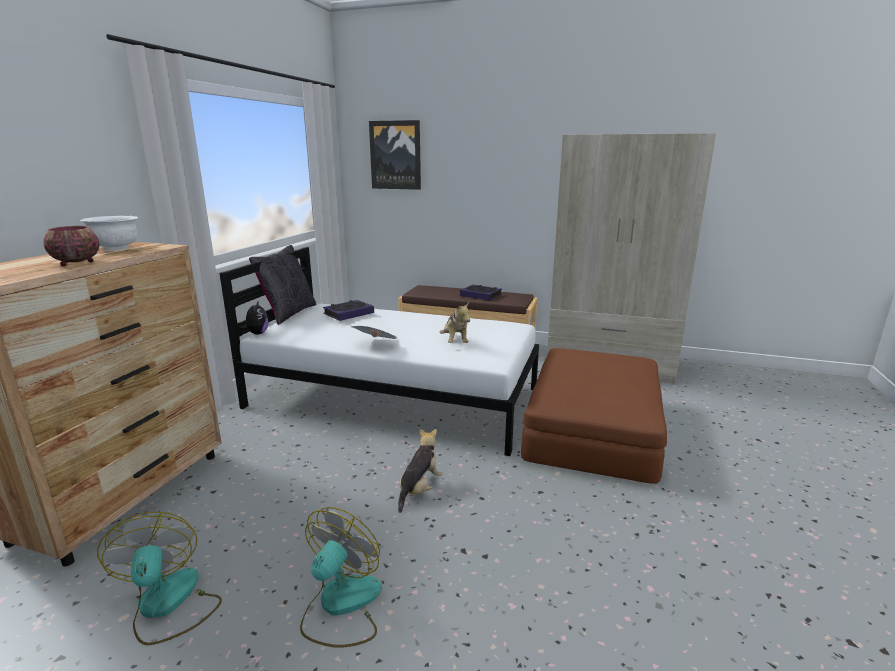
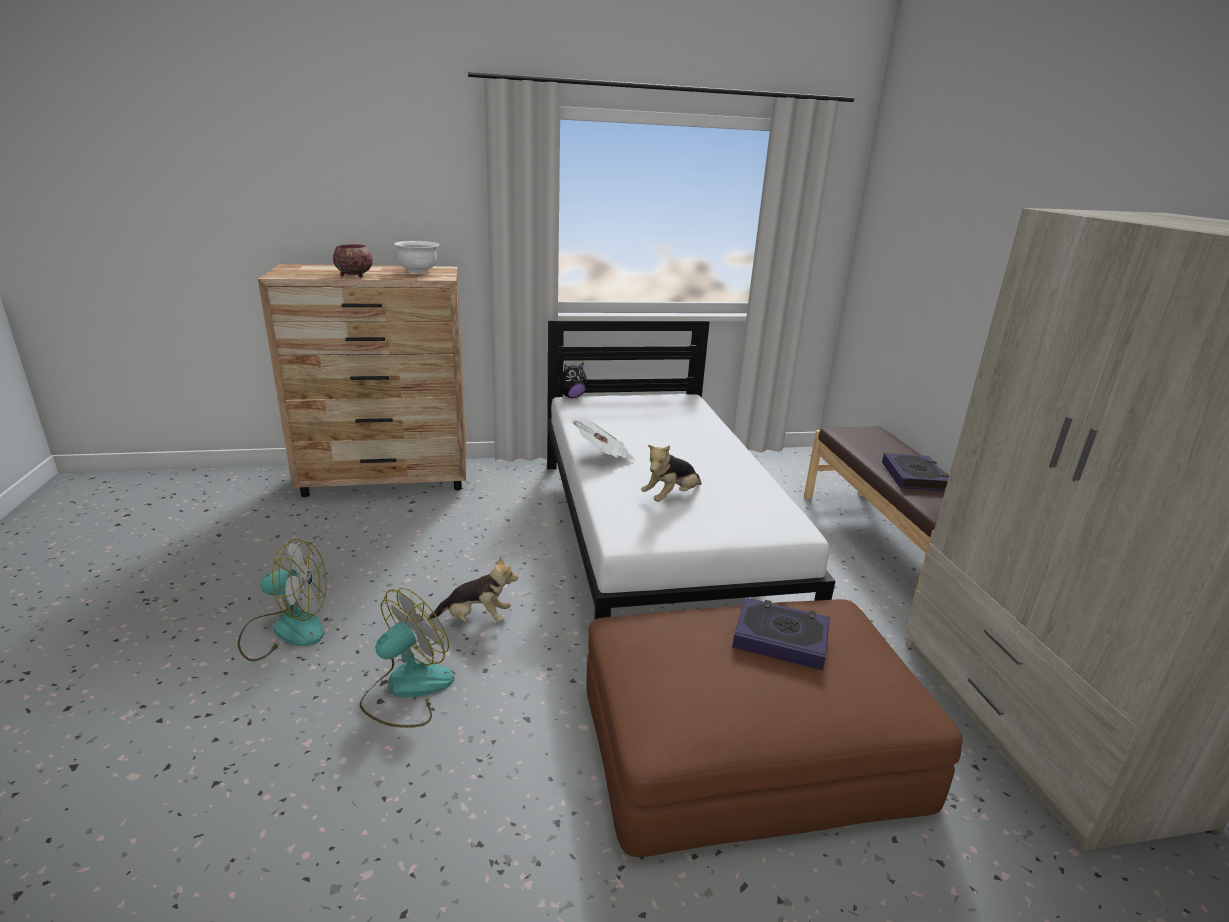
camera: 60 degrees right, 5 degrees up
(168, 605) = (271, 550): fan -> fan (407, 689)
(288, 313) = (644, 392): black pillow -> none
(348, 313) = (678, 416): book -> book (780, 638)
(395, 155) = (911, 213): picture -> none

